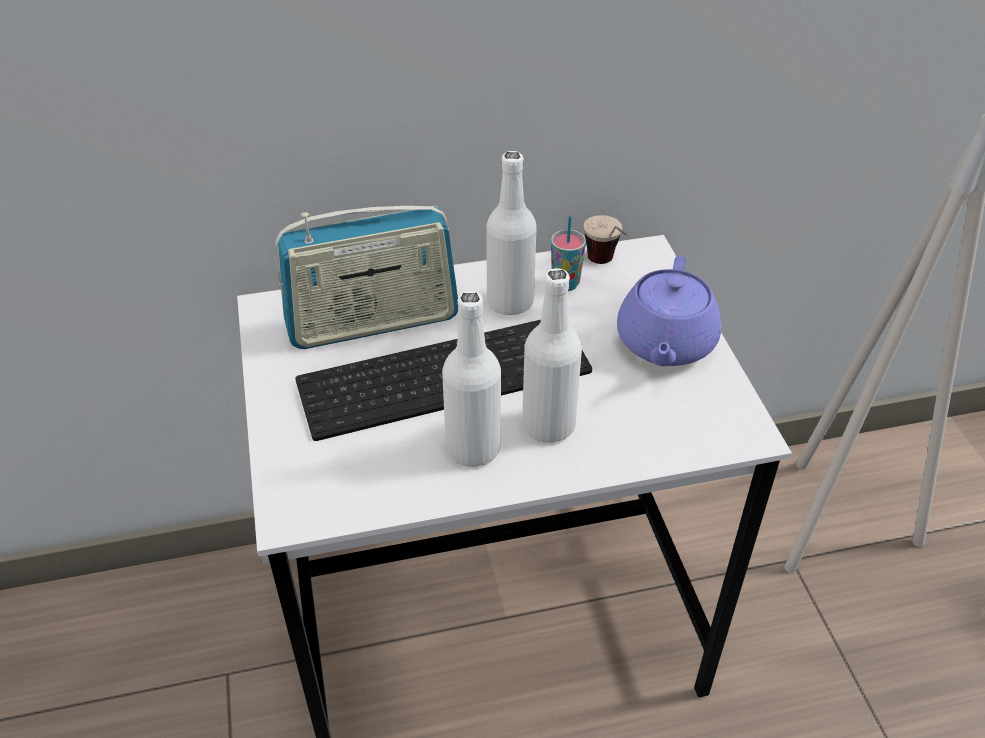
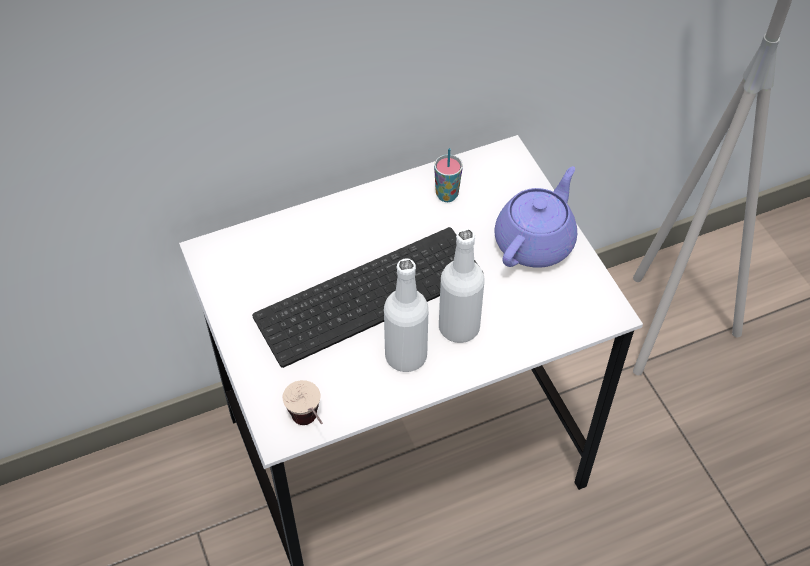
camera: 10 degrees left, 10 degrees up
(373, 322) = (299, 253): radio -> none
(510, 302) = (406, 218): white bottle -> none
(606, 266) = (476, 173): cup -> cup (310, 426)
(665, 344) = (535, 241): purple teapot -> purple teapot turned 150 degrees counterclockwise

